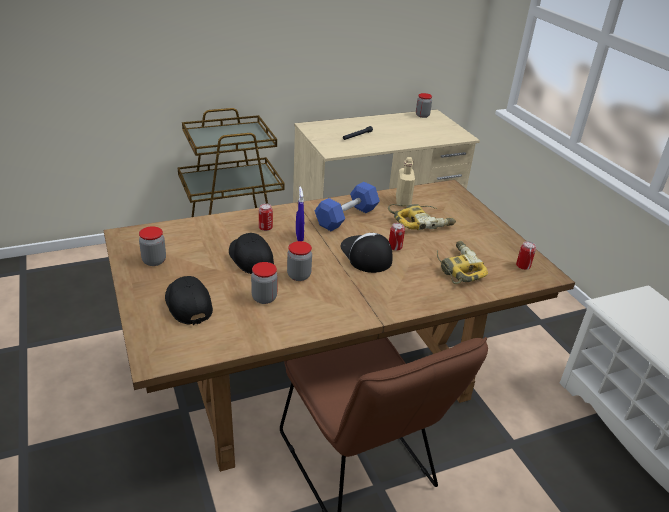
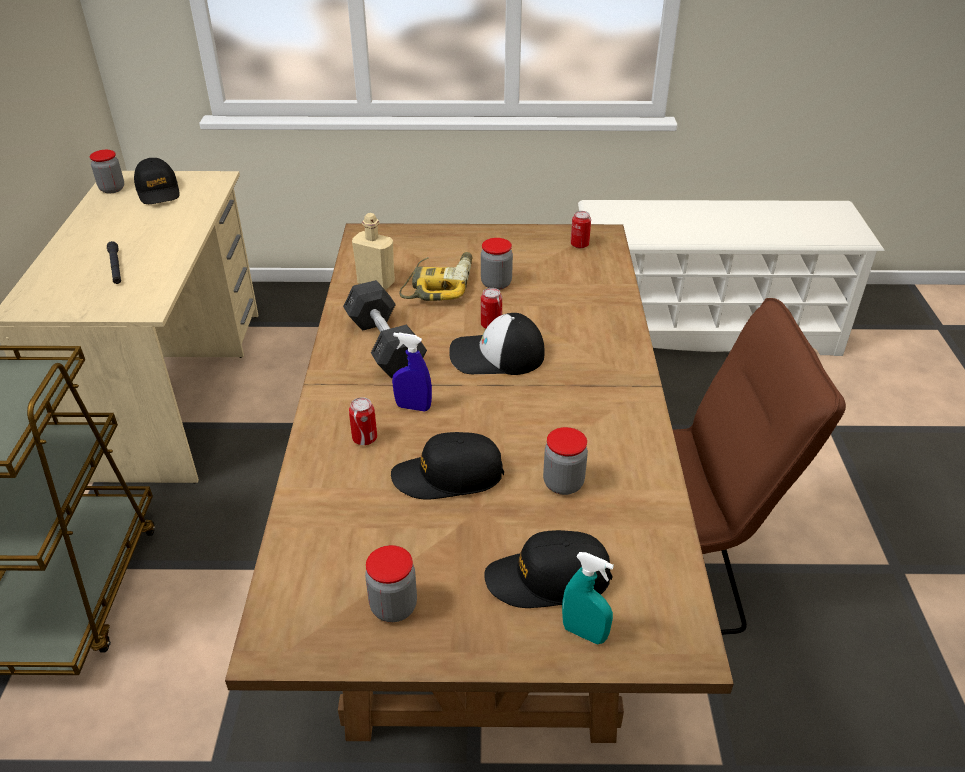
camera: 65 degrees left, 5 degrees up
(154, 322) = (584, 633): none -> turquoise spray bottle
(299, 276) = (520, 433): jar -> jar (496, 284)
(346, 217) = (385, 345): blue dumbbell -> grey dumbbell
(433, 126) = (158, 191): none -> black cap
(457, 268) = (562, 291): power drill -> none

